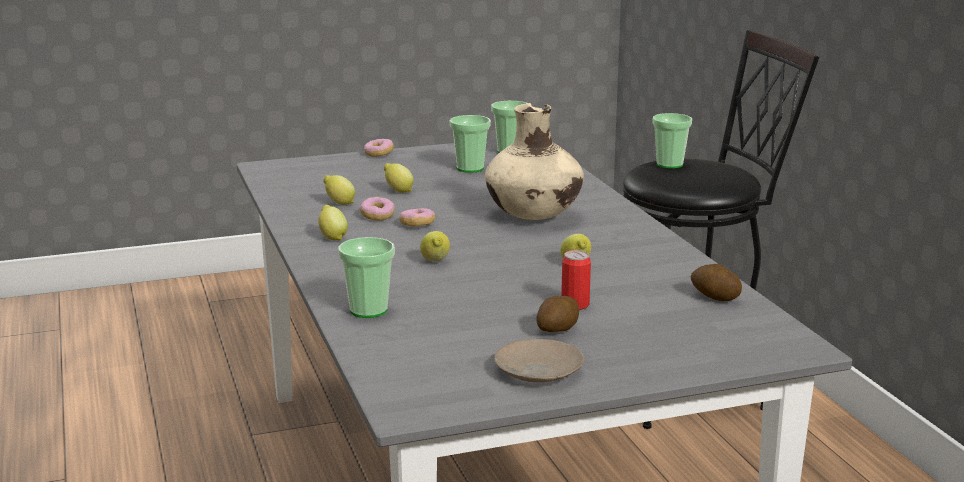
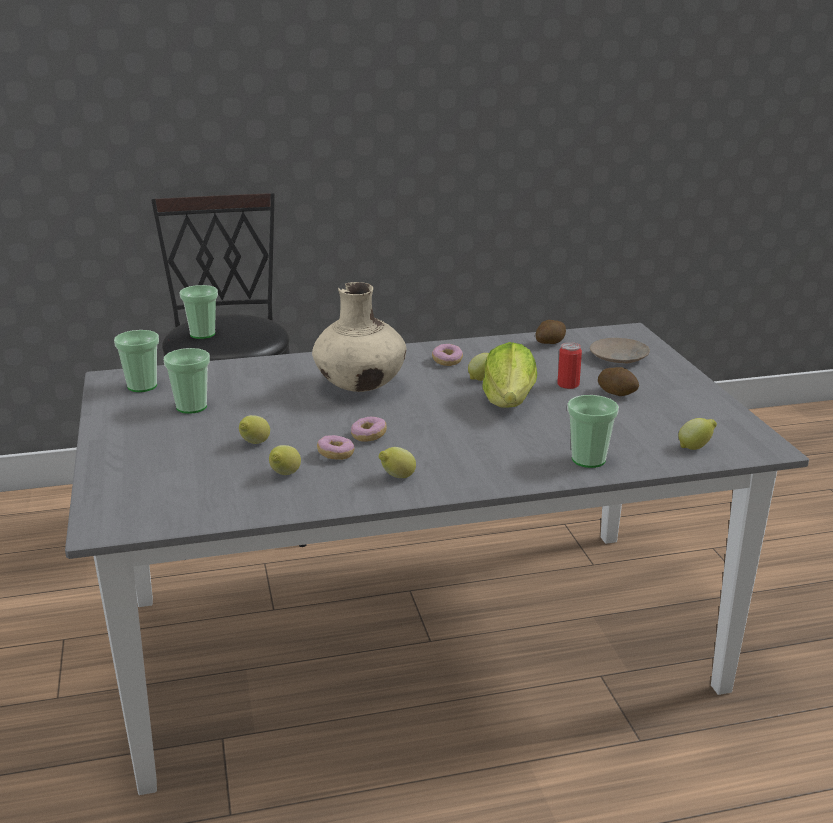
camera: 85 degrees left, 5 degrees up
(379, 154) = (100, 453): donut -> donut (447, 361)
(435, 262) = (473, 430): lemon -> lemon (695, 447)
(513, 276) = (509, 402): none -> lettuce
(538, 371) = (690, 403): beige plate -> beige plate (619, 357)

